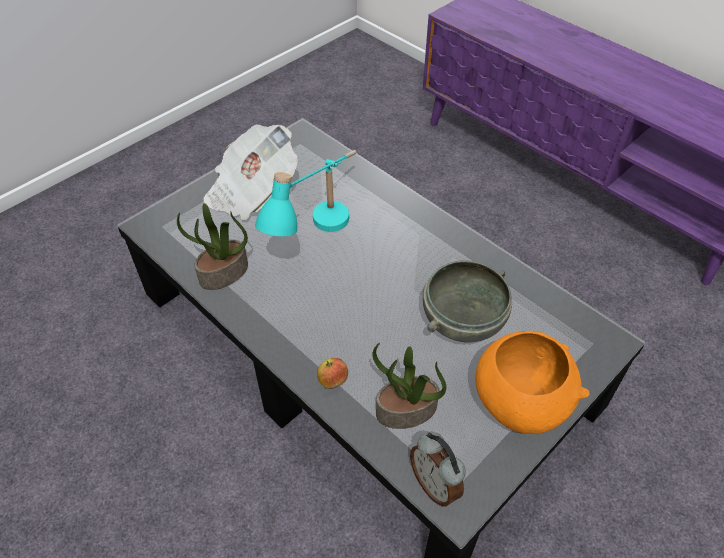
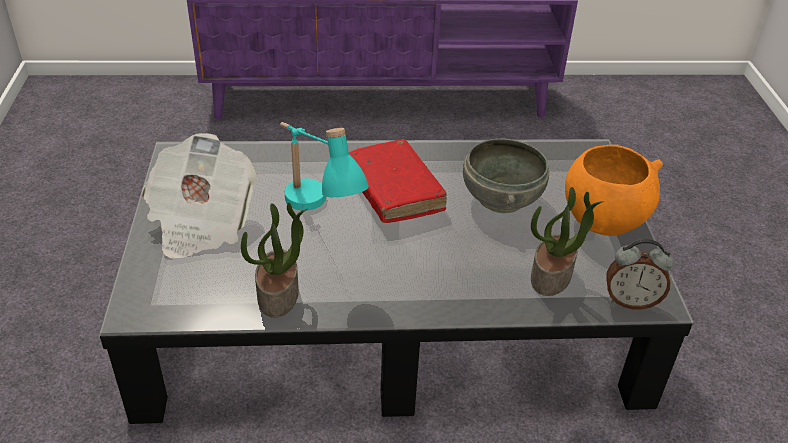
camera: 50 degrees left, 10 degrees down
(333, 380) = (480, 297): apple -> none
(394, 255) = (393, 190): none -> red book

